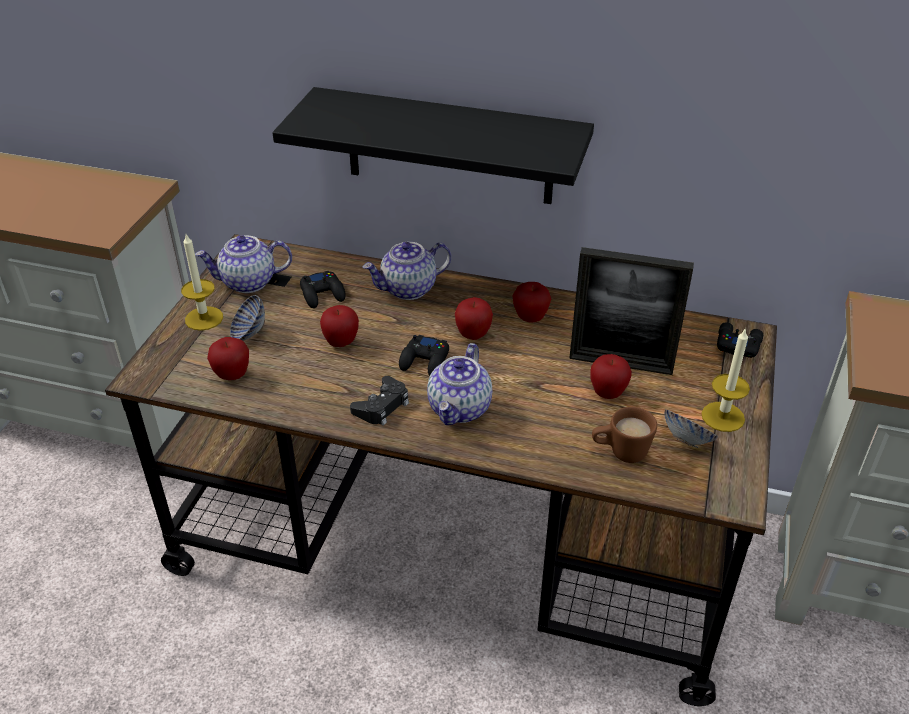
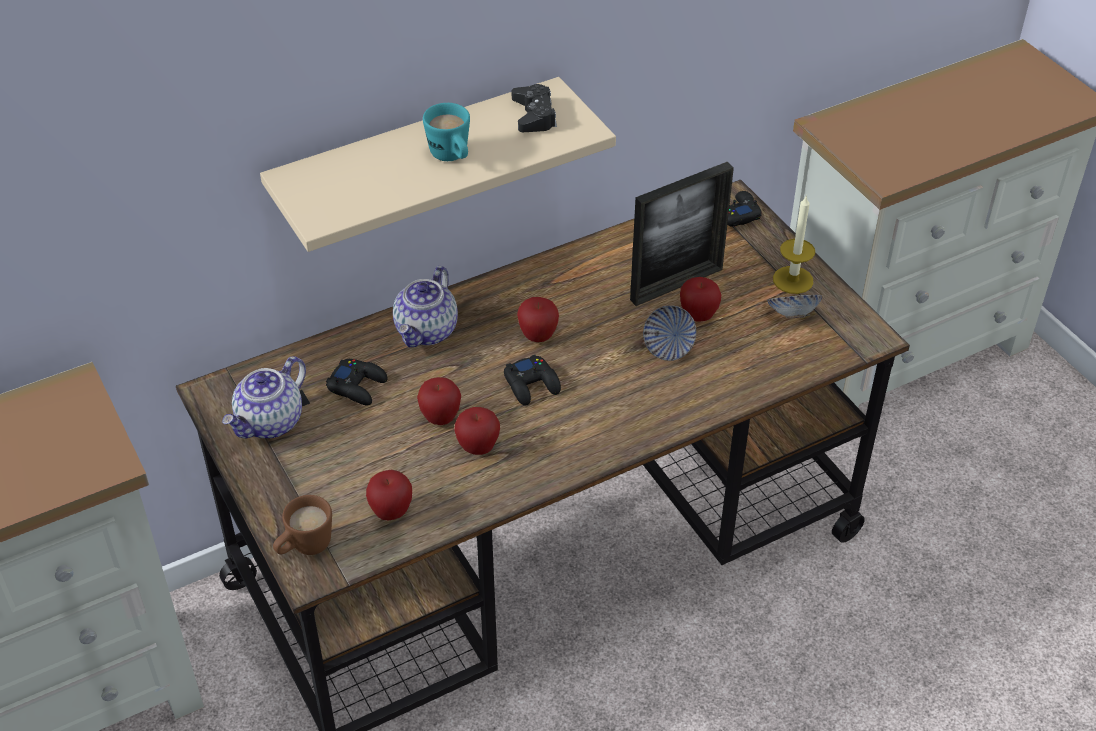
camera: 45 degrees left, 5 degrees up
(204, 318) = (282, 483): candle -> none
(249, 333) = (346, 466): bowl -> bowl (669, 348)
(382, 406) = (552, 446): black game controller -> black game controller (534, 115)
(437, 132) = (452, 157): none -> turquoise mug
(449, 147) = (418, 165): black shelf -> beige shelf
(460, 409) = (613, 404): teapot -> none
(530, 318) = (562, 291): apple -> apple (478, 448)
(620, 452) = (763, 356): brown mug -> brown mug (304, 548)

